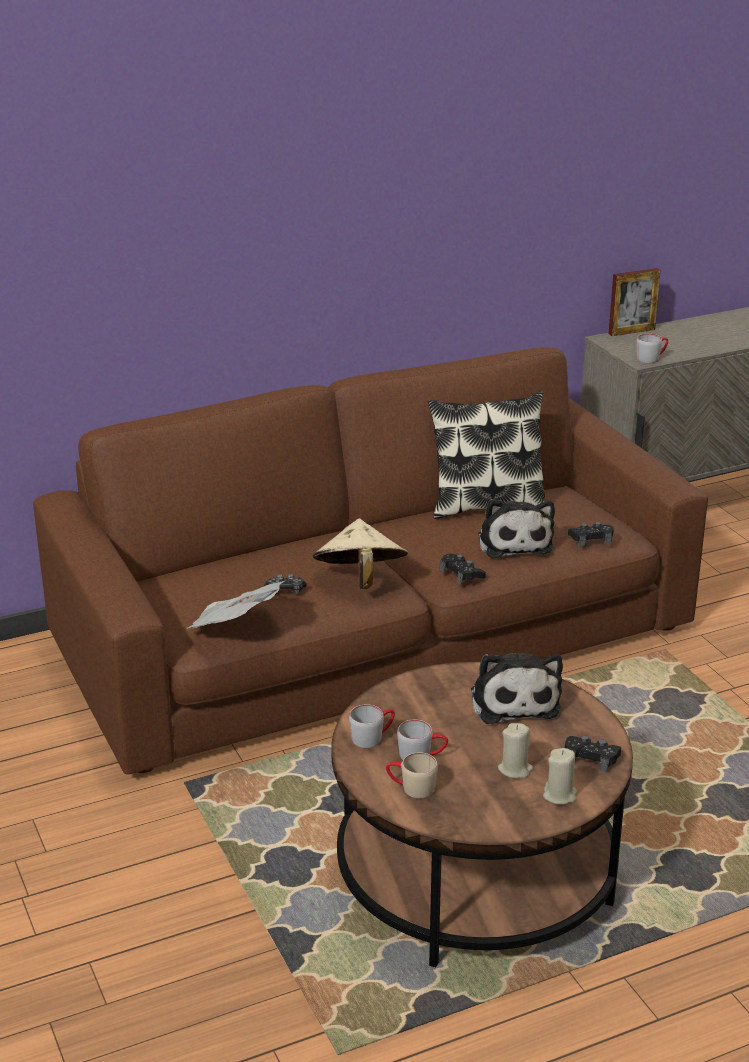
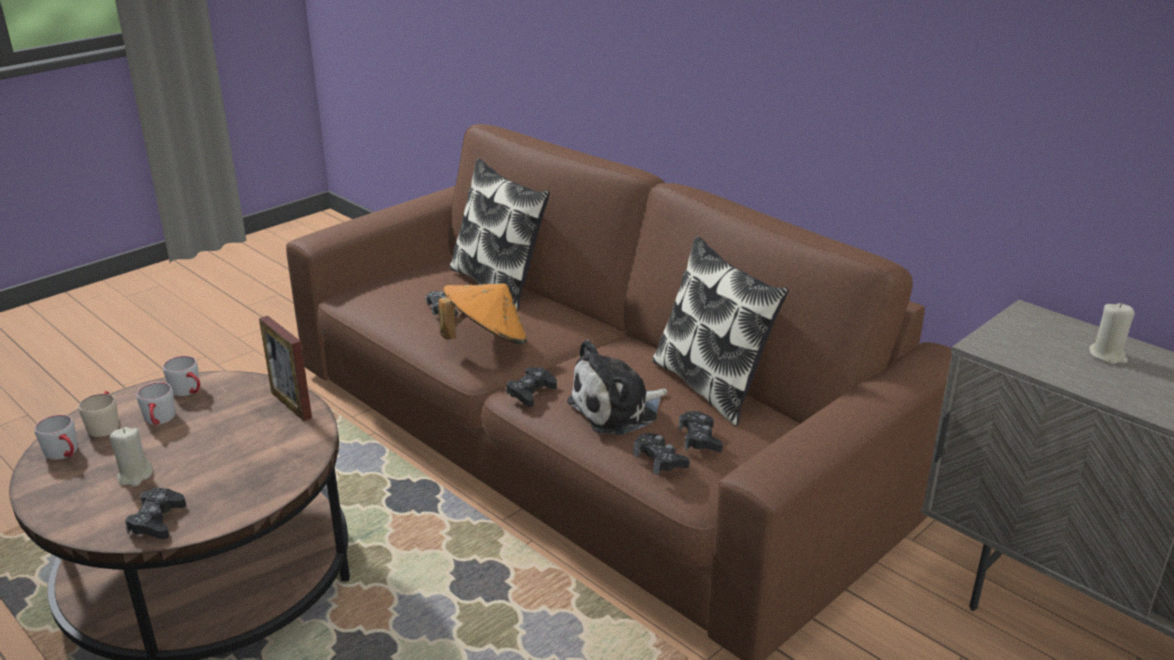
camera: 70 degrees right, 0 degrees up
(232, 561) = (498, 283): none -> pillow
(236, 627) = (371, 303): newspaper -> none
(359, 580) = (486, 342): beige hat -> orange hat
(513, 700) = (264, 456): plush toy -> none
(560, 795) = (87, 510): beige candle -> beige candle (1107, 355)
(571, 519) = (699, 439): none -> black game controller
(631, 331) = (1082, 327): picture frame -> picture frame (291, 405)
(652, 358) = (1006, 351): grey mug -> grey mug (65, 454)

